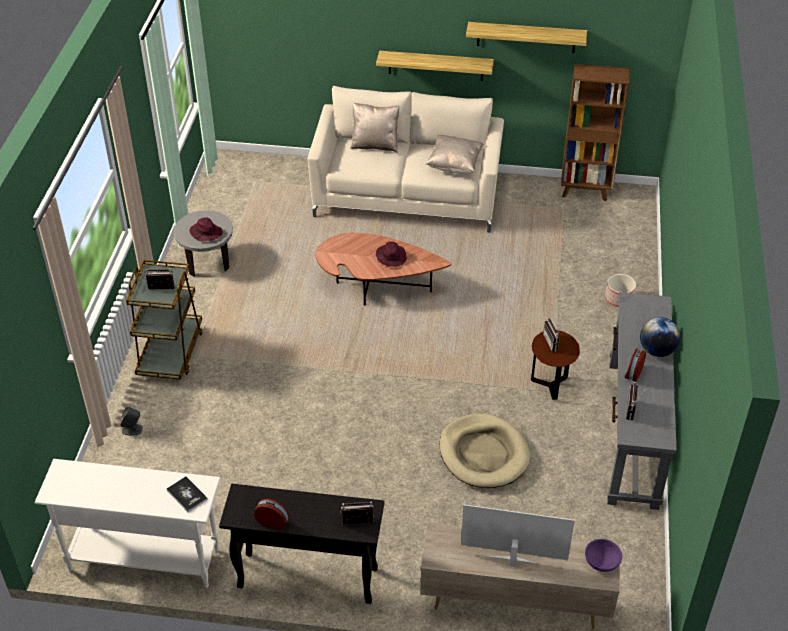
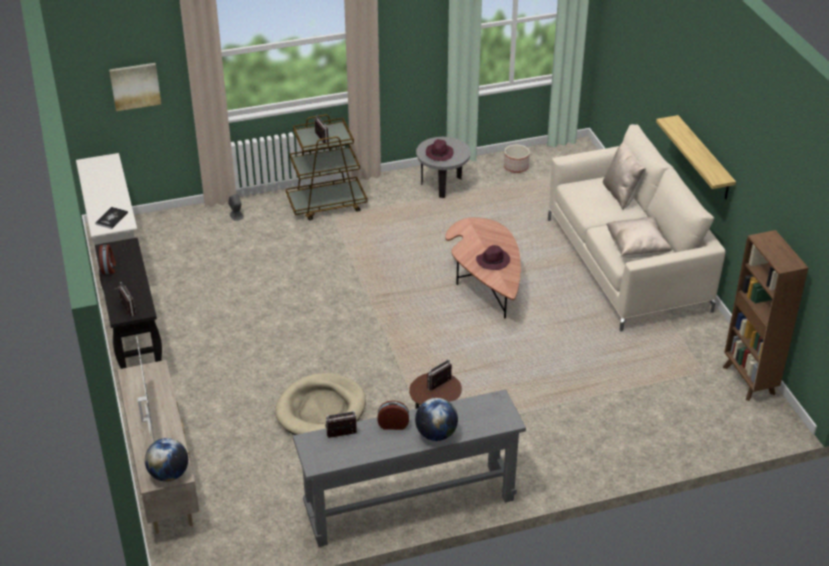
camera: 65 degrees right, 5 degrees down
(28, 374) = (135, 86): none -> picture
(526, 37) = (757, 174): shelf -> none
(602, 562) = (169, 474): purple bowl -> globe
(619, 299) = (595, 449): planter -> planter (516, 167)

